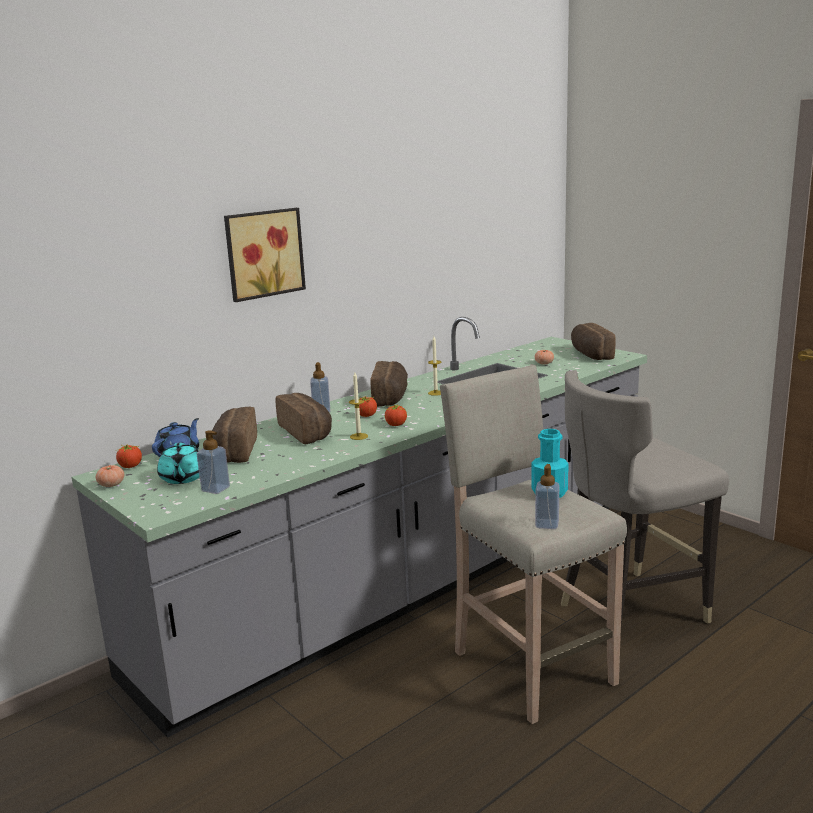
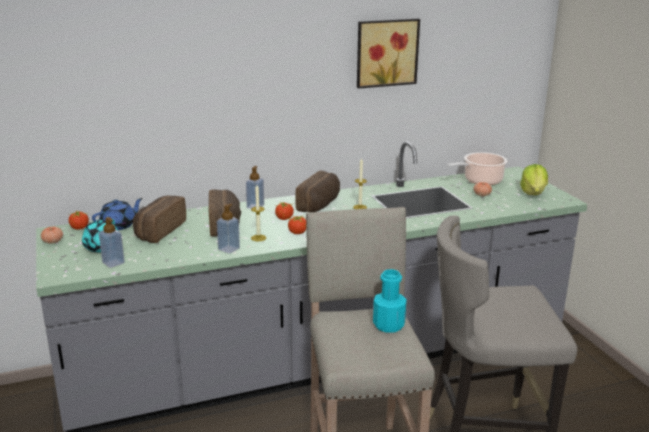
camera: 20 degrees right, 5 degrees up
(263, 253) = (216, 70): picture -> picture (386, 52)
(529, 353) = (480, 181): none -> cooking pot
(547, 524) = (357, 356): soap dispenser -> soap dispenser (229, 249)
(590, 354) = (533, 193): bread -> lettuce

